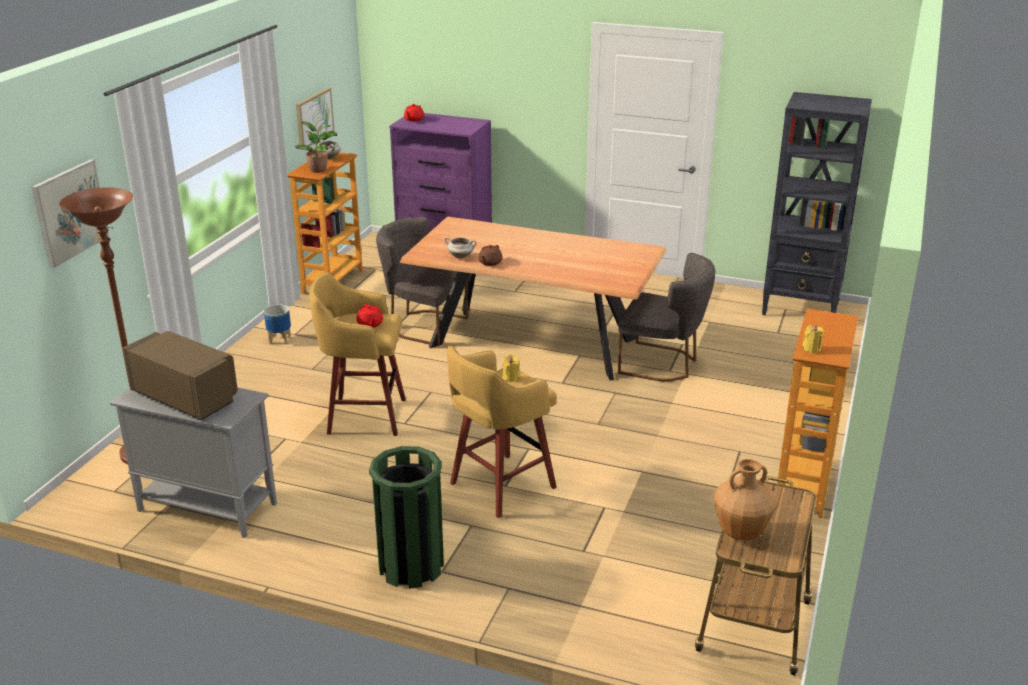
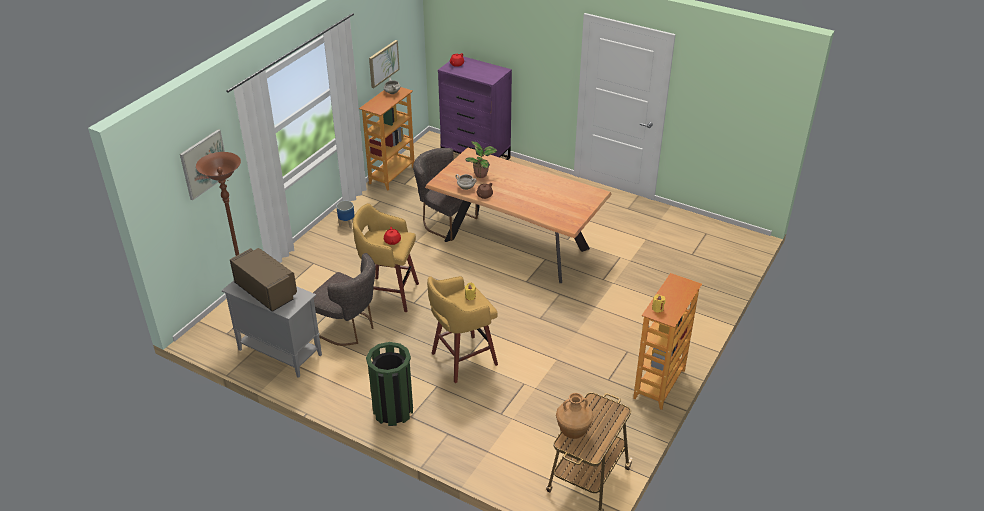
camera: 10 degrees right, 10 degrees up
(319, 170) = (382, 105): potted plant -> potted plant (481, 175)
(663, 364) = (600, 273): grey chair -> grey chair (348, 328)
(801, 309) = (718, 234): black bookcase -> none

